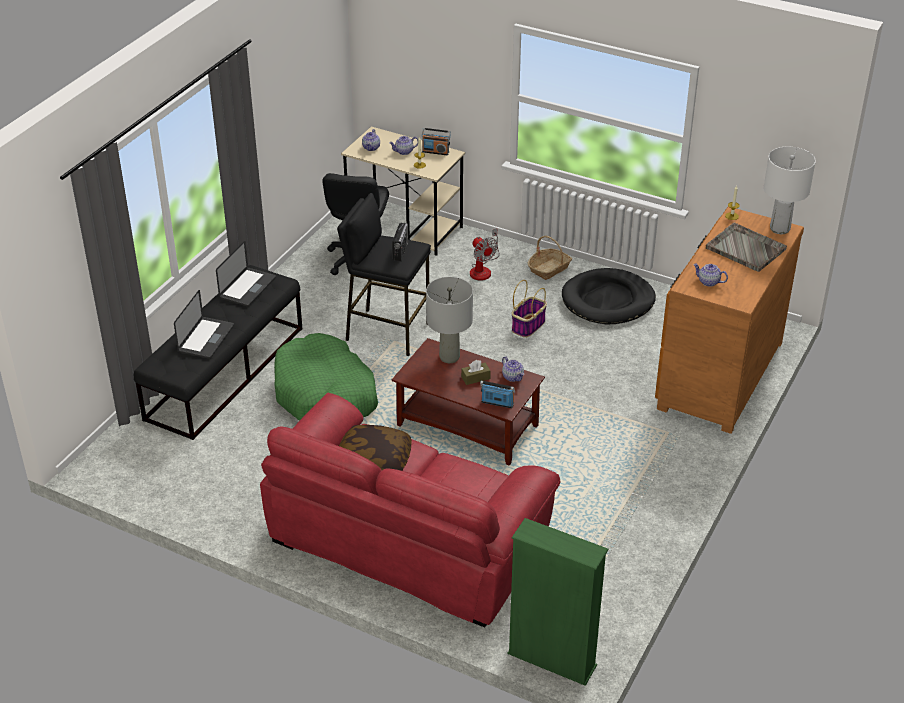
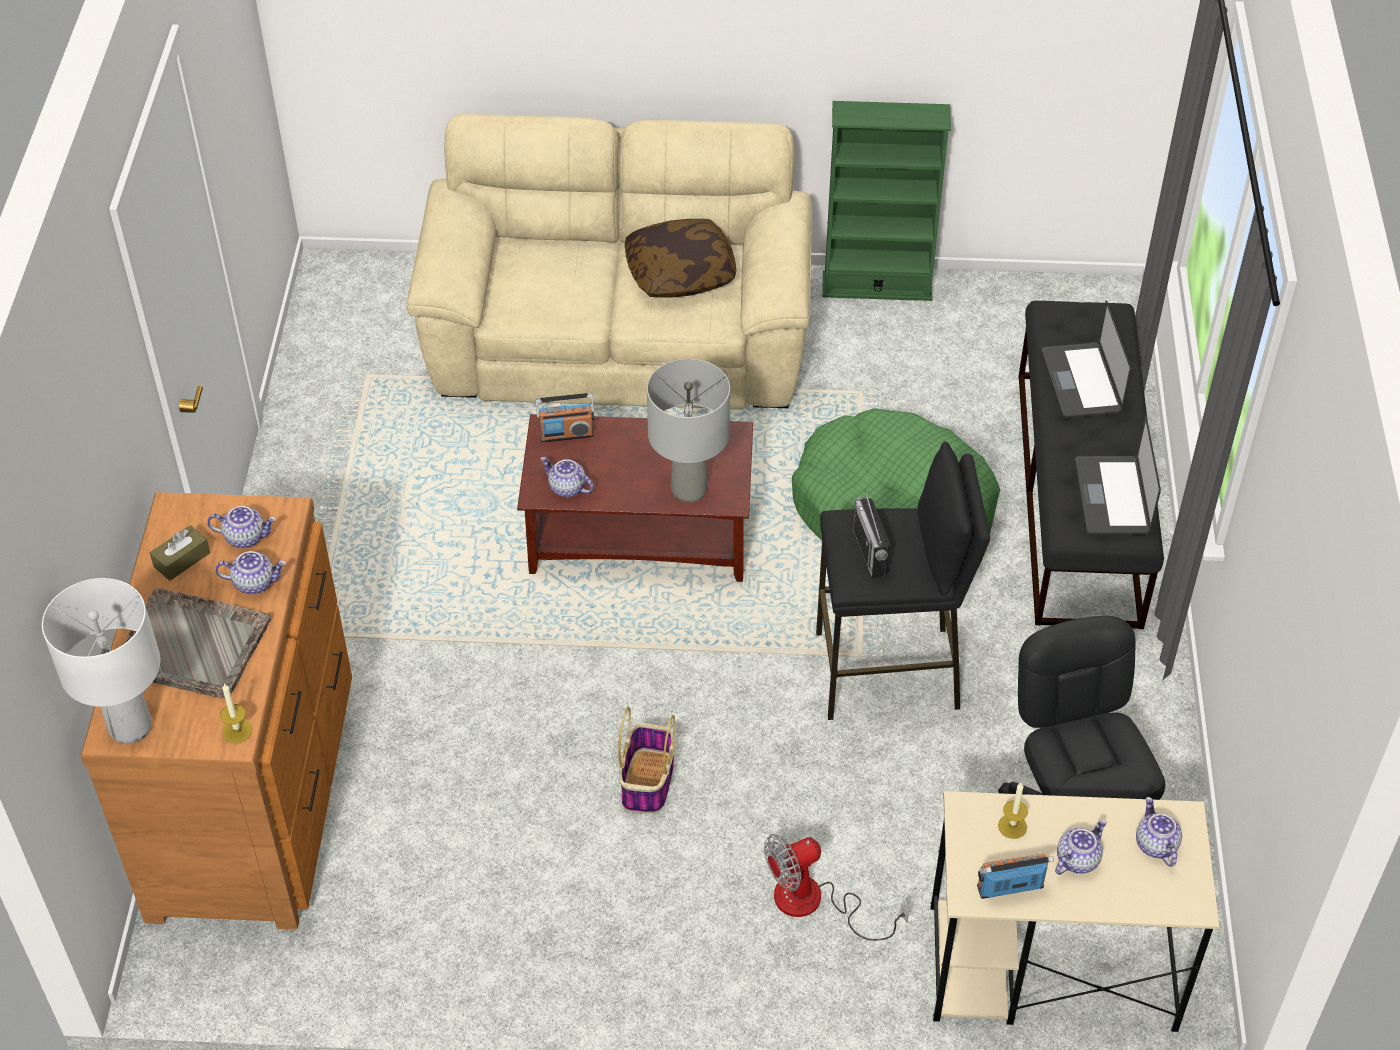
camera: 155 degrees right, 10 degrees up
(406, 543) = (619, 336): red sofa -> beige sofa
(475, 378) = (625, 466): brown tissue box -> brown tissue box (182, 560)
(483, 269) = (814, 903): fan -> fan turned 60 degrees counterclockwise
(549, 269) = (682, 959): basket -> none
(551, 660) = (365, 264): green bookcase -> green bookcase (877, 286)
(608, 300) = (524, 910): black dog bed -> none
(709, 263) = (255, 582): none -> teapot

